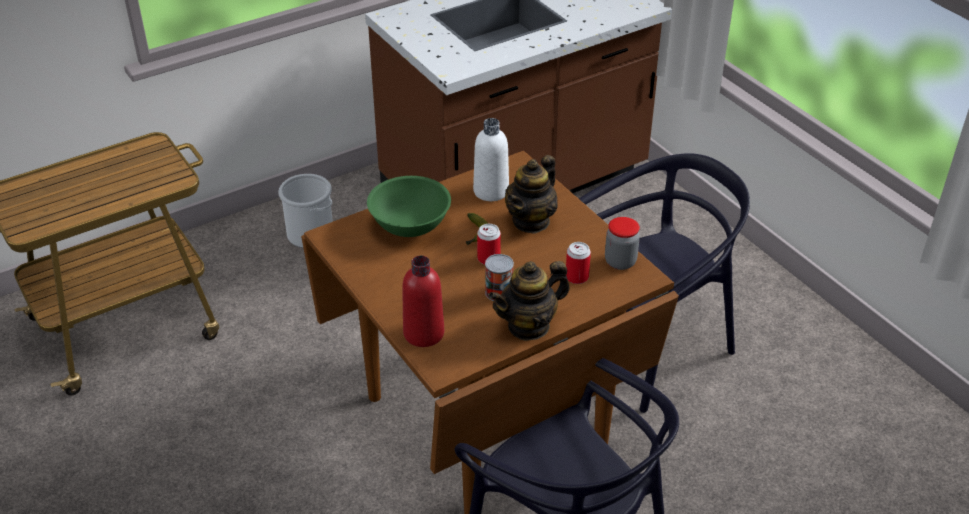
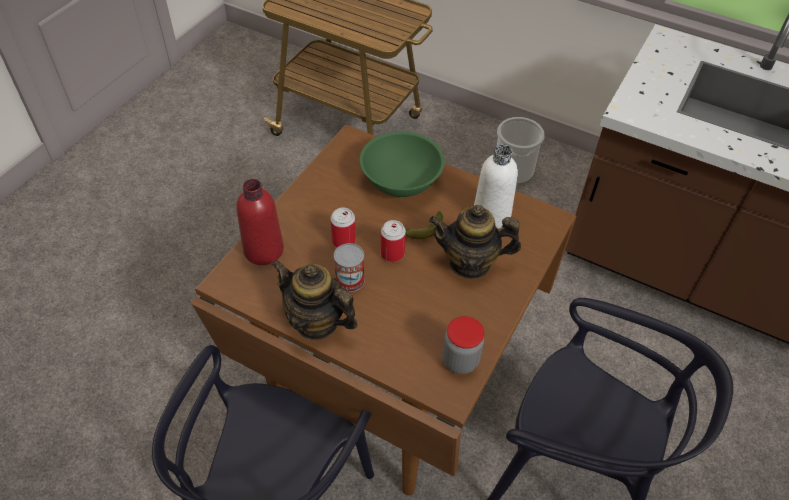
camera: 60 degrees right, 10 degrees up
(577, 277) = (411, 332): can -> can (343, 241)

